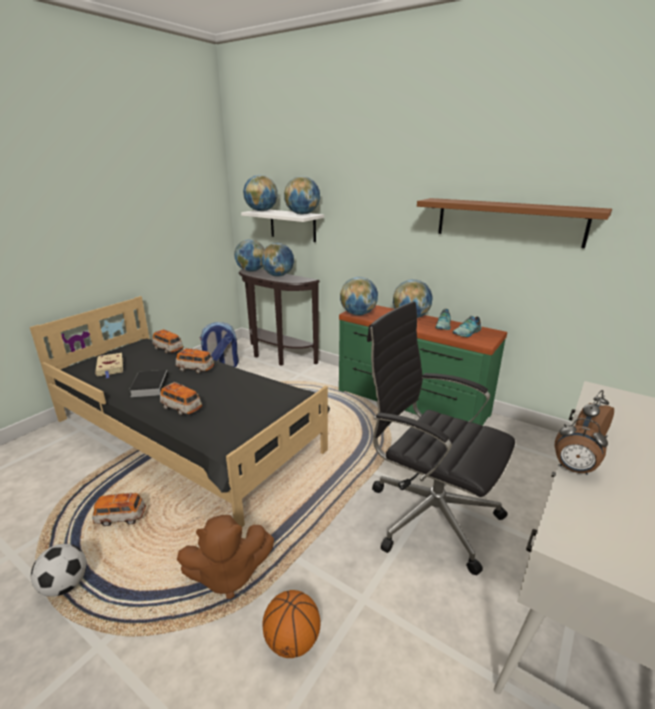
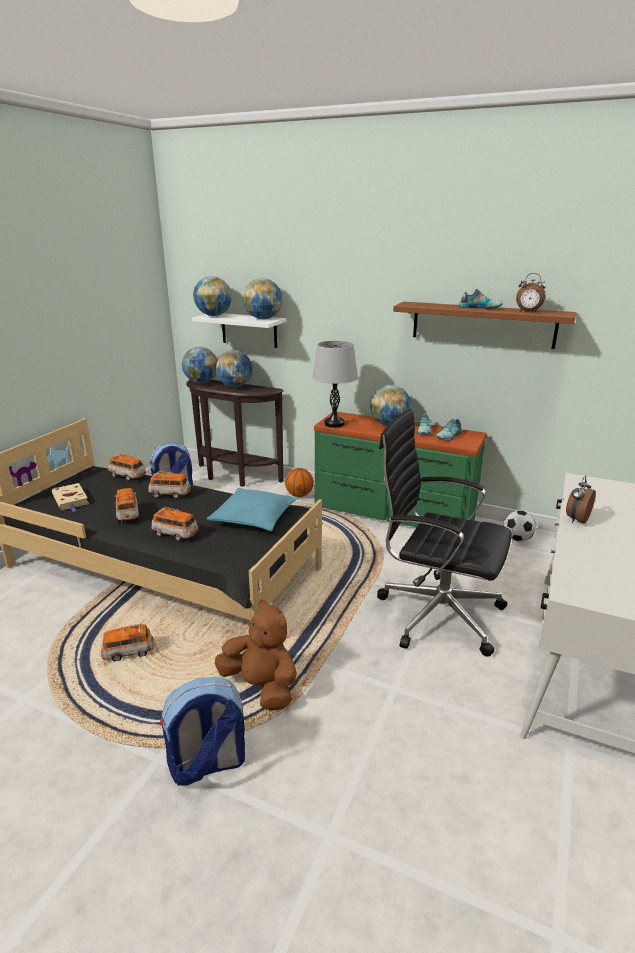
camera: 10 degrees left, 0 degrees up
(65, 585) = (99, 717): football -> football (517, 539)
(142, 663) = (207, 765): none -> backpack
(150, 385) = (128, 514): book -> toy car
(228, 575) = (261, 686): brown plush toy -> brown plush toy turned 120 degrees counterclockwise
(260, 398) = (254, 517): none -> turquoise pillow
(292, 641) = (341, 728): basketball -> basketball (299, 495)
(358, 314) = (334, 424): globe -> grey table lamp
(505, 203) = (480, 307): none -> shoe
(573, 469) = (569, 543): alarm clock -> alarm clock (528, 312)

